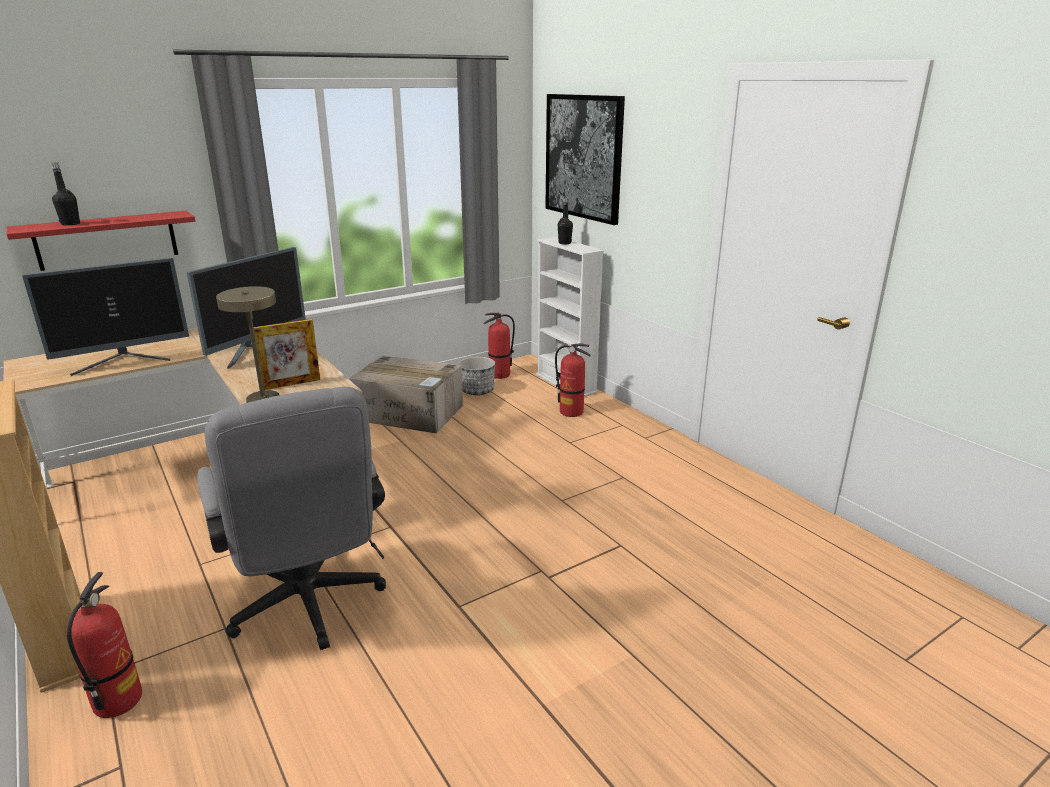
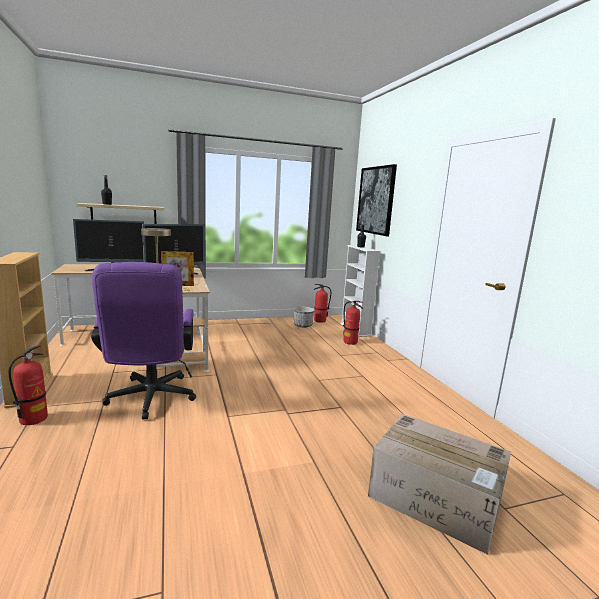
camera: 15 degrees right, 10 degrees down
(107, 240) = (124, 216): red shelf -> beige shelf
(308, 607) = (150, 400): grey office chair -> purple office chair
(410, 413) = (261, 329): cardboard box -> cardboard box (436, 498)

